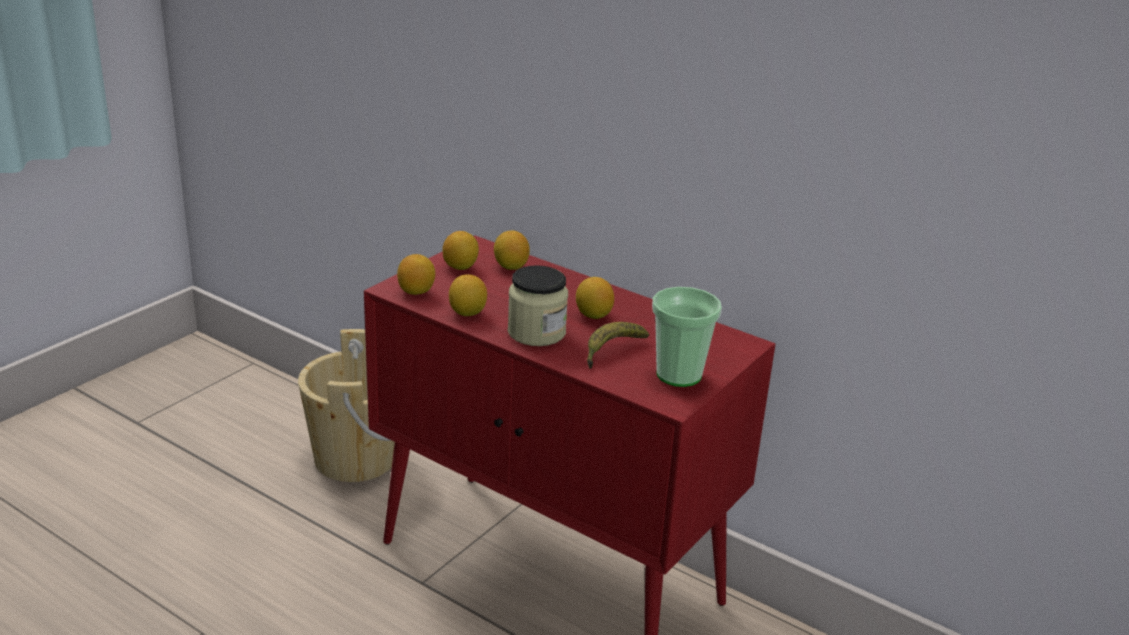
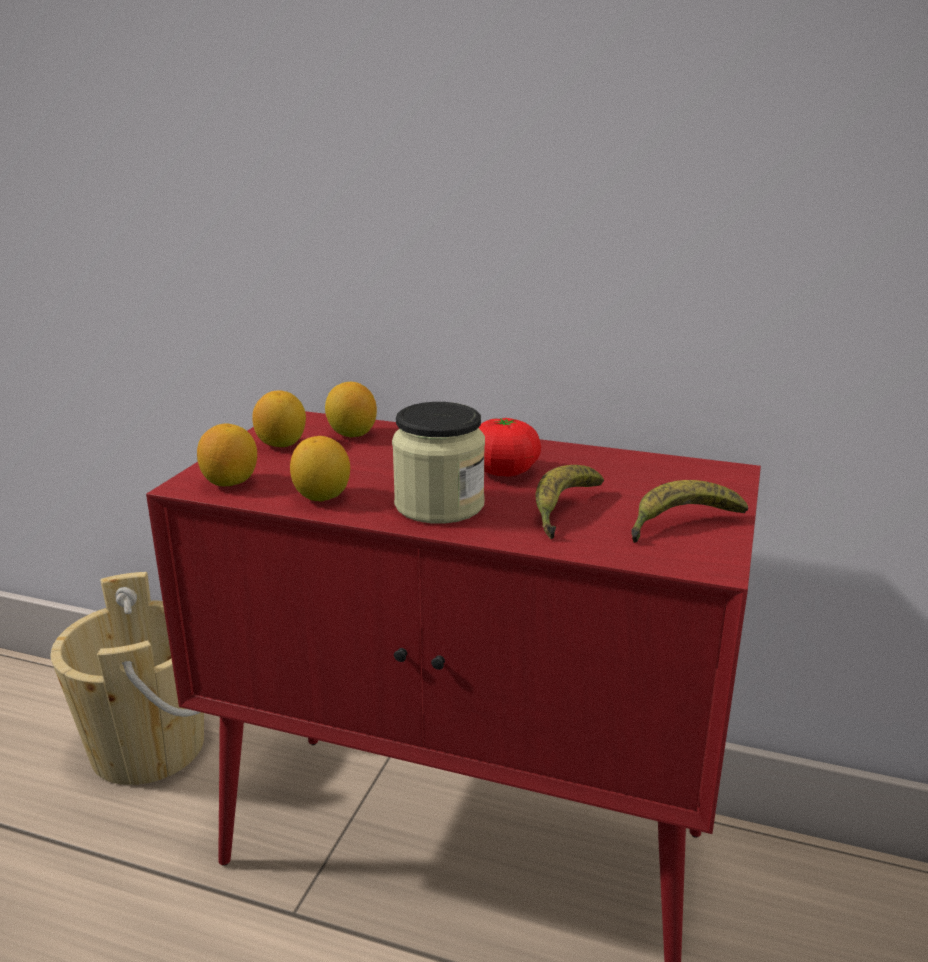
camera: 15 degrees left, 5 degrees down
(593, 315) = (503, 471): lemon -> tomato
(678, 375) = (680, 524): cup -> banana

